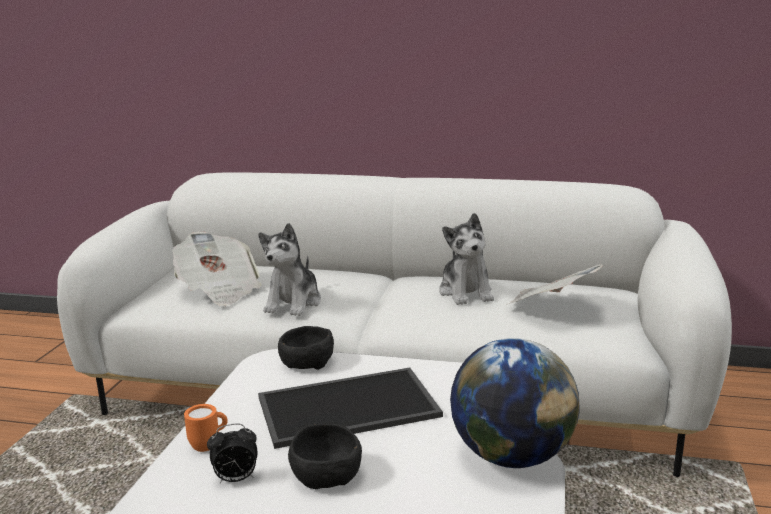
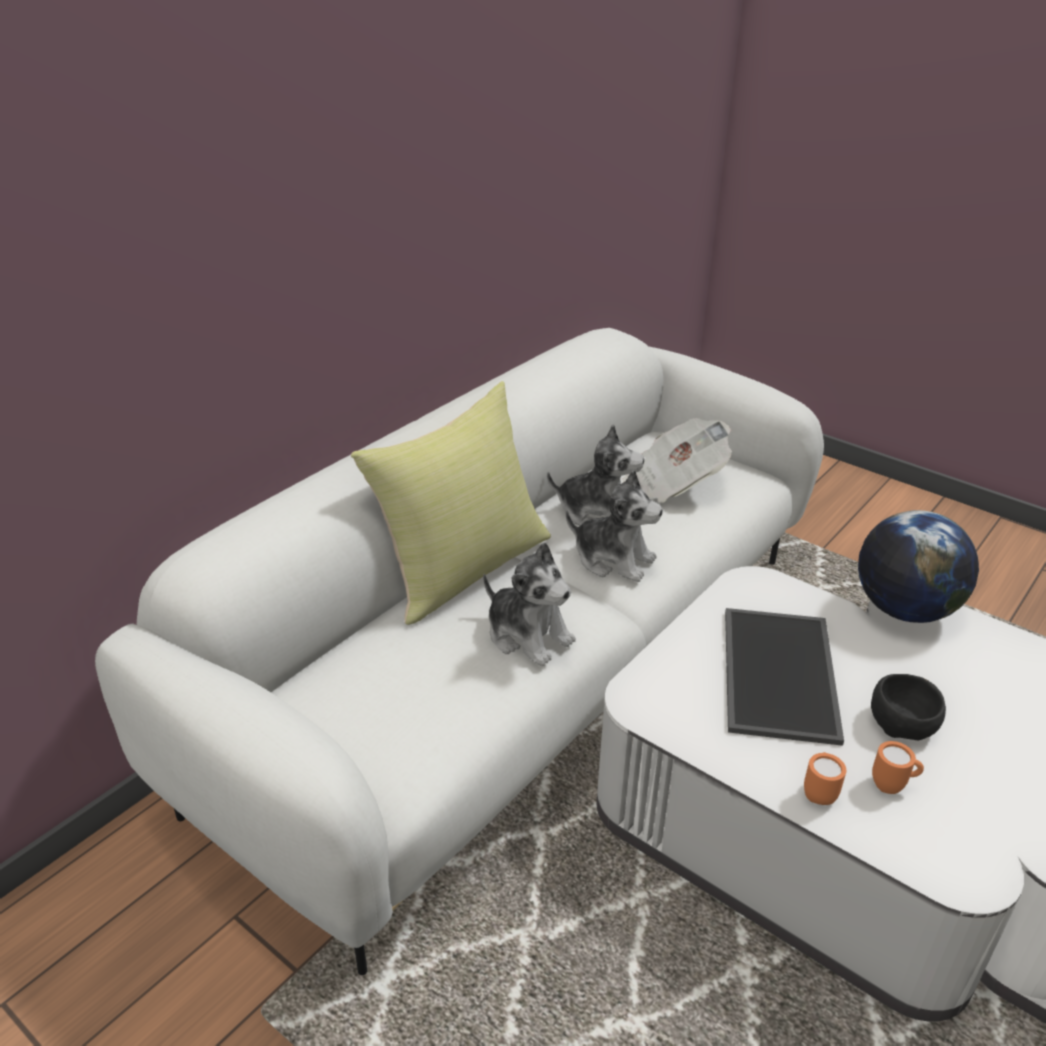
camera: 65 degrees left, 15 degrees up
(219, 290) = (426, 689): newspaper -> none
(235, 479) = (892, 786): alarm clock -> orange mug
(305, 363) = (661, 676): black bowl -> none
(348, 273) = (463, 568): none -> yellow pillow
(413, 310) = (613, 559): none -> plush toy

